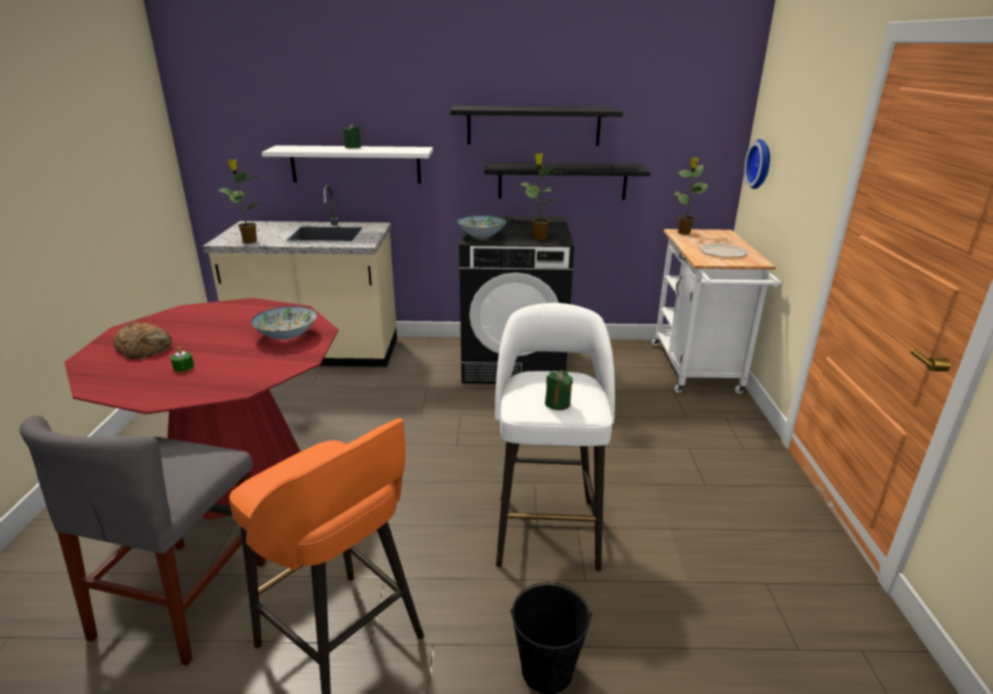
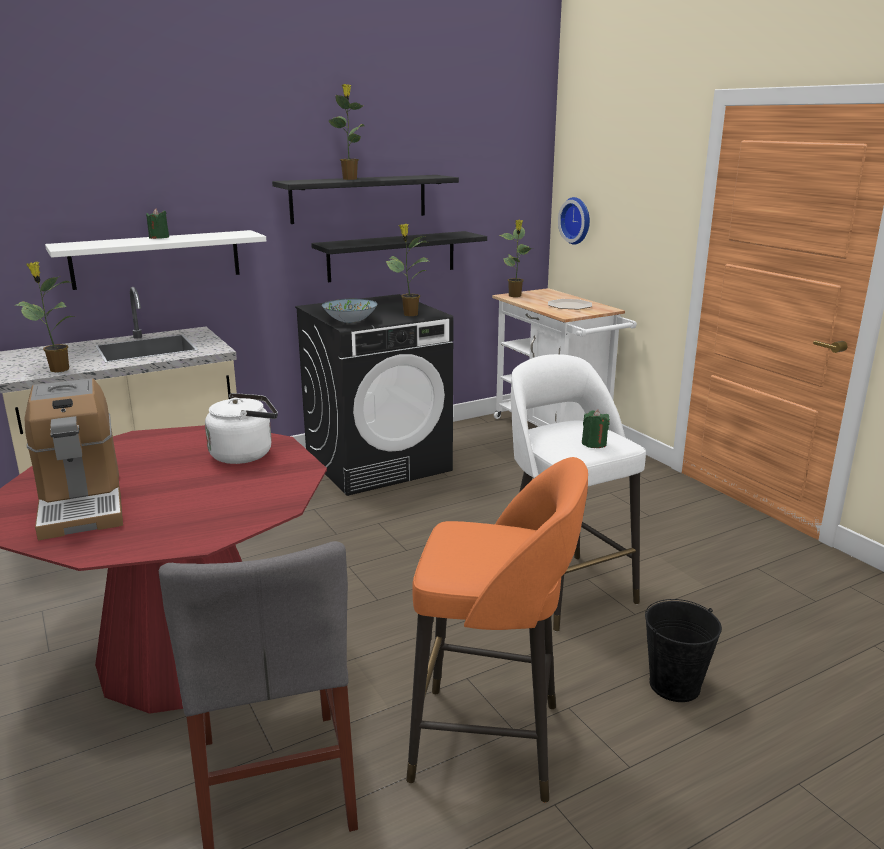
camera: 30 degrees left, 5 degrees down
(145, 347) = (81, 503): bread -> coffee machine
(183, 367) = (173, 508): green candle -> none
(287, 335) = (245, 454): bowl -> white kettle
(518, 107) = (350, 179): none -> potted plant

